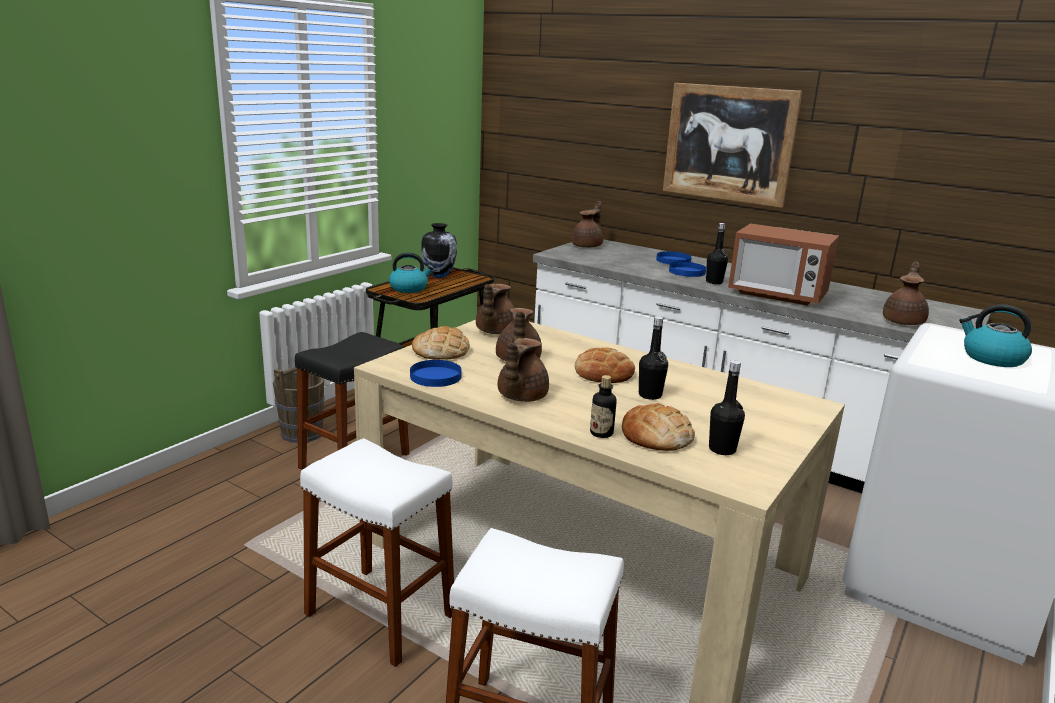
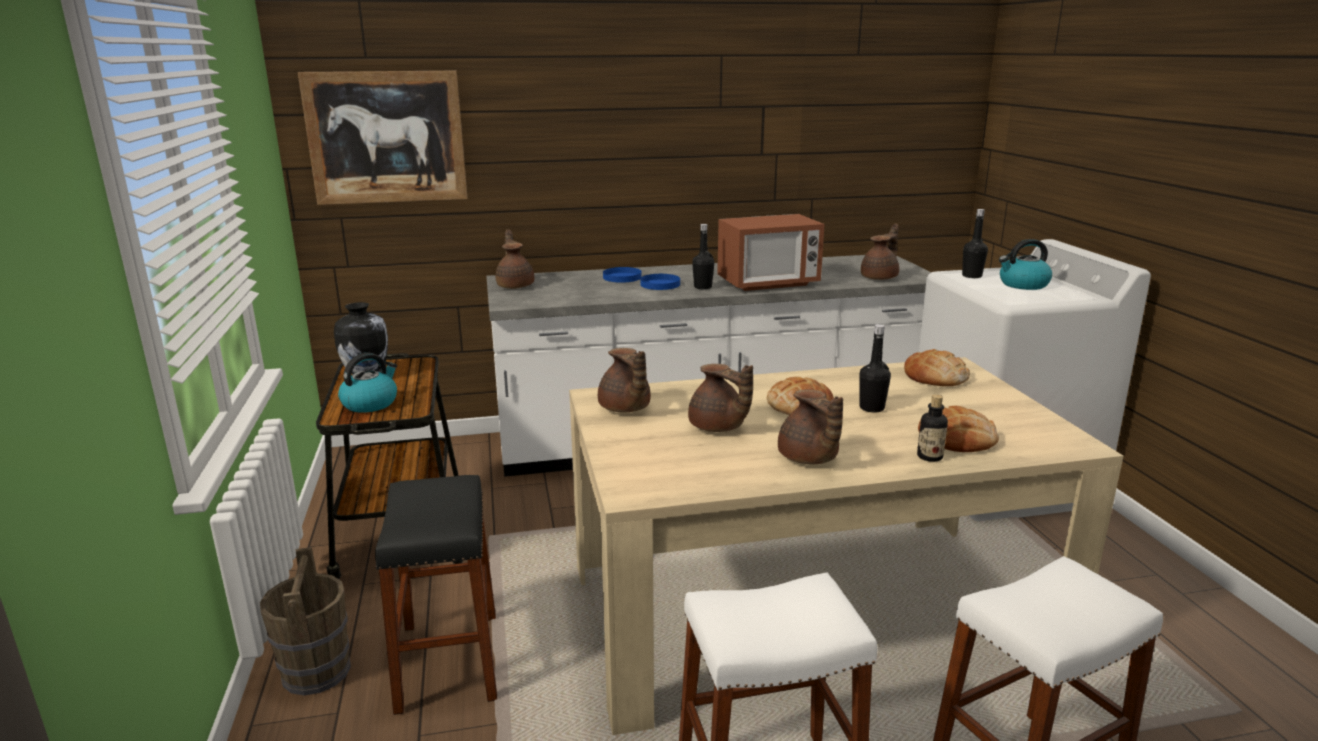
camera: 45 degrees left, 0 degrees up
(435, 376) = (700, 479): blue plate -> none
(441, 351) = (634, 451): bread -> bread (935, 376)
(722, 449) = (1006, 426): black bottle -> black bottle (972, 276)
(728, 143) = (641, 140): picture -> picture (386, 137)
(904, 321) = (880, 277): brown teapot -> brown teapot turned 60 degrees clockwise

